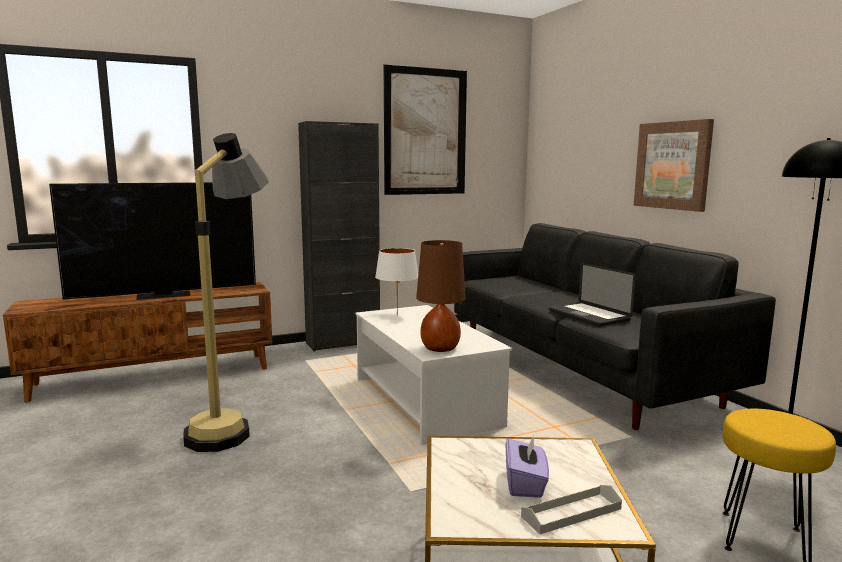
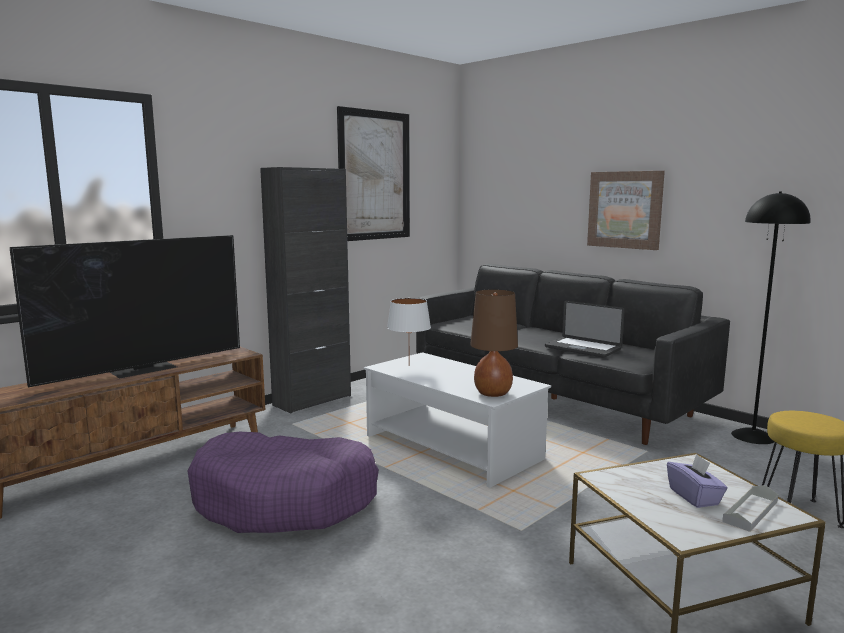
camera: 20 degrees left, 0 degrees up
(233, 424) = (285, 500): floor lamp -> purple dog bed

